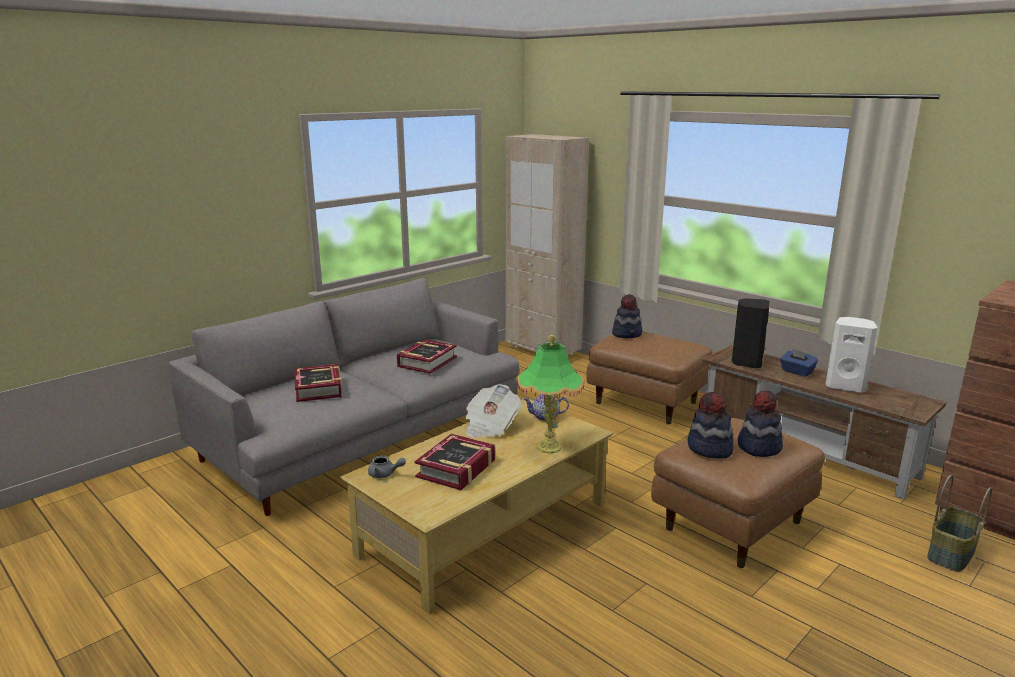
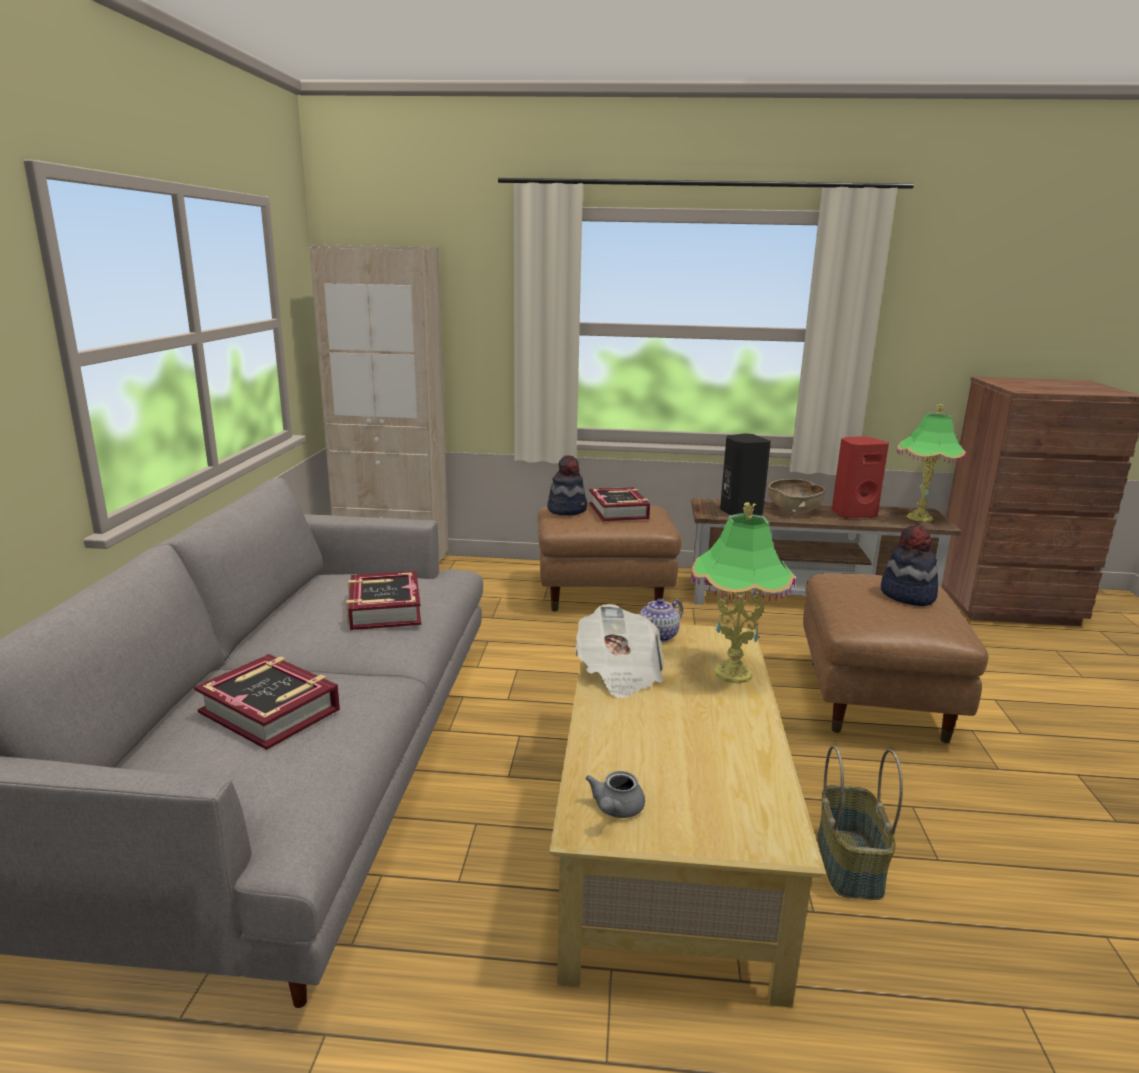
camera: 40 degrees left, 0 degrees up
(385, 474) = (615, 810): grey teapot -> grey teapot turned 135 degrees clockwise
(456, 469) = (690, 752): book -> book (619, 511)
(709, 449) = (879, 613): hat -> none
(796, 372) = (794, 510): blue tissue box -> brown bowl
(845, 386) = (852, 514): white speaker -> red speaker
(907, 404) = (920, 518): none -> table lamp
(952, 554) = (1033, 654): basket -> basket (851, 864)

